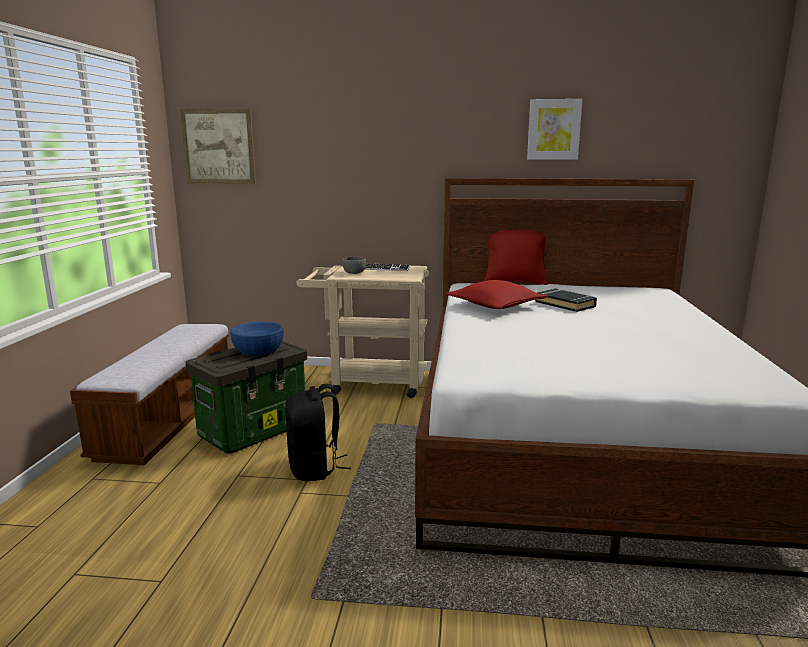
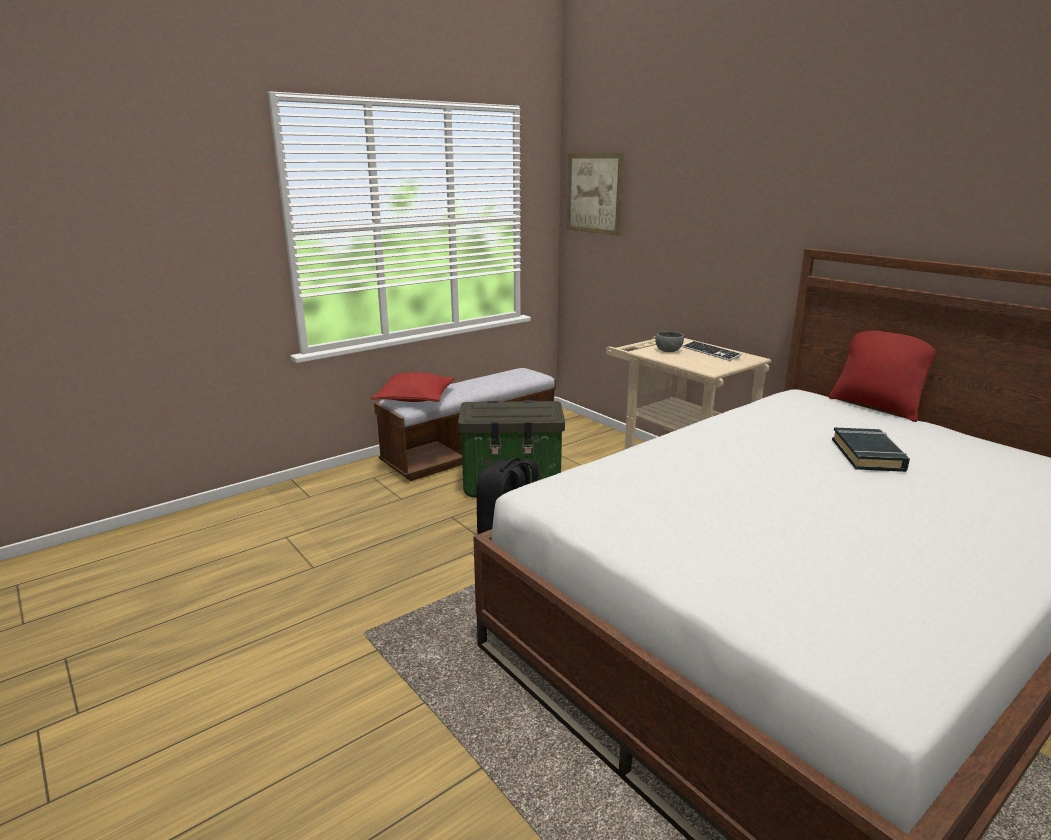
camera: 45 degrees right, 5 degrees up
(258, 349) = (524, 409): blue bowl -> none
(495, 306) = (765, 430): red pillow -> red pillow (415, 398)
(553, 129) = (981, 187): picture -> none

